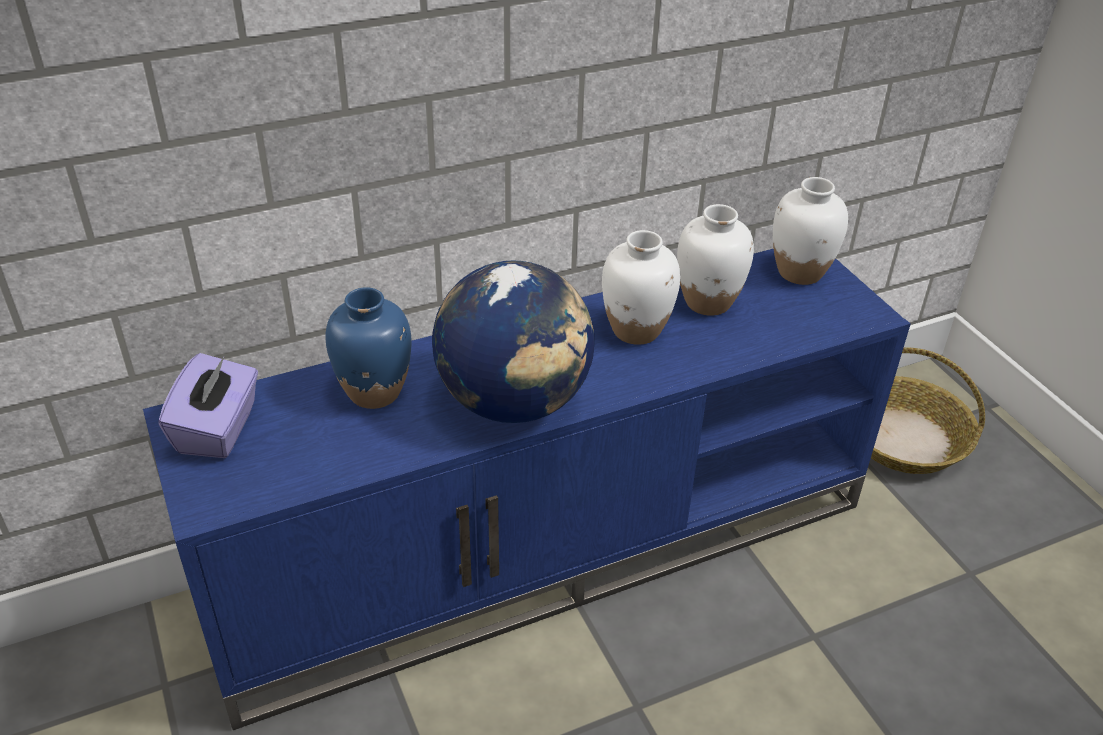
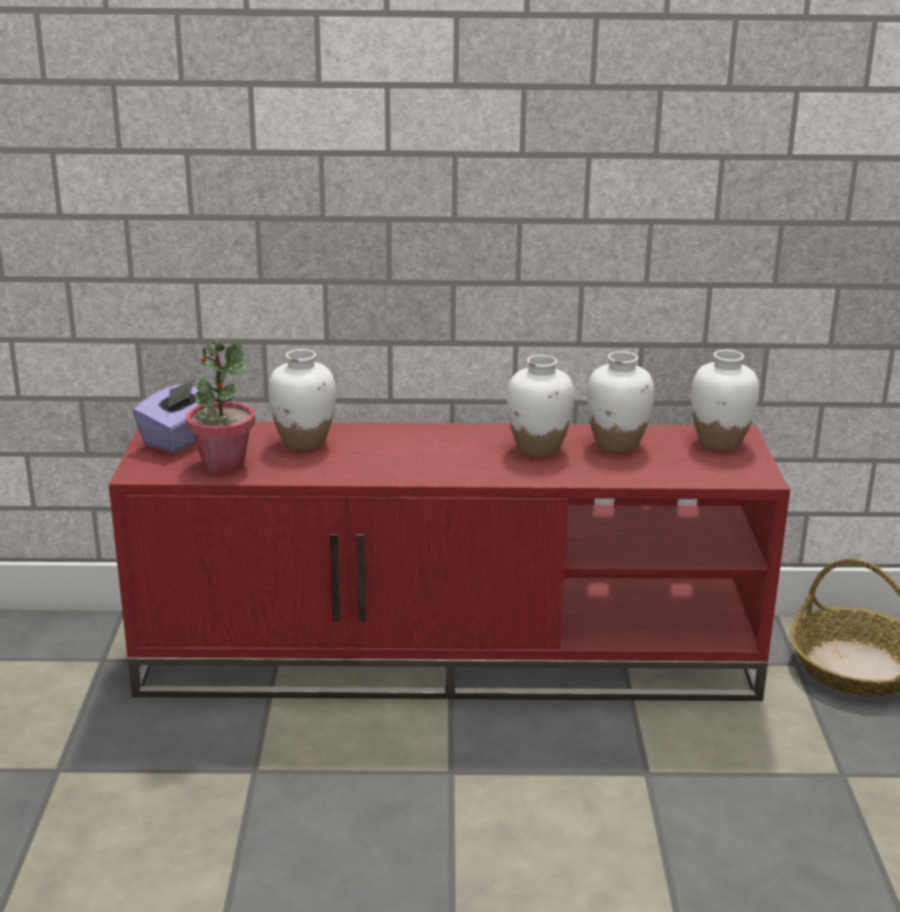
camera: 25 degrees right, 15 degrees down
(301, 458) = (223, 464): none -> potted plant
(375, 392) = (304, 442): blue vase -> white vase
(514, 402) = (402, 467): globe -> none
(546, 547) = (451, 656): blue tv stand -> red tv stand

